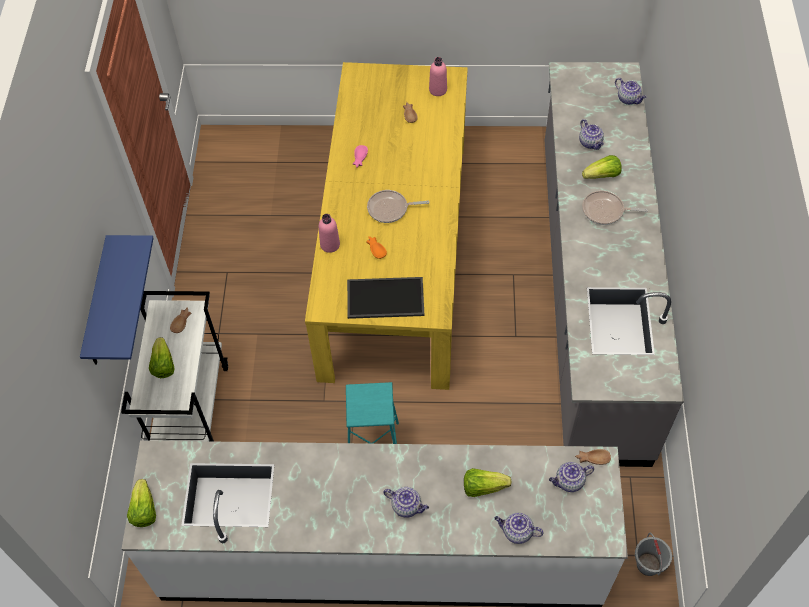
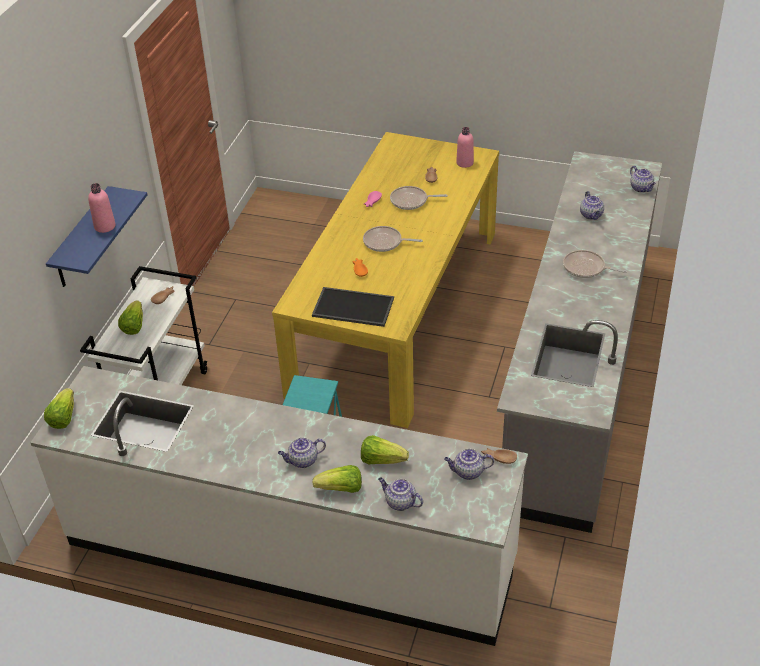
camera: 15 degrees right, 15 degrees down
(330, 245) = (318, 260): pink bottle -> pink bottle (105, 226)
(399, 150) = (411, 201): none -> frying pan
(407, 506) = (302, 461): teapot -> teapot turned 120 degrees clockwise
(602, 176) = (593, 241): lettuce -> lettuce (341, 489)
(648, 564) = (558, 618): grey bucket -> none

